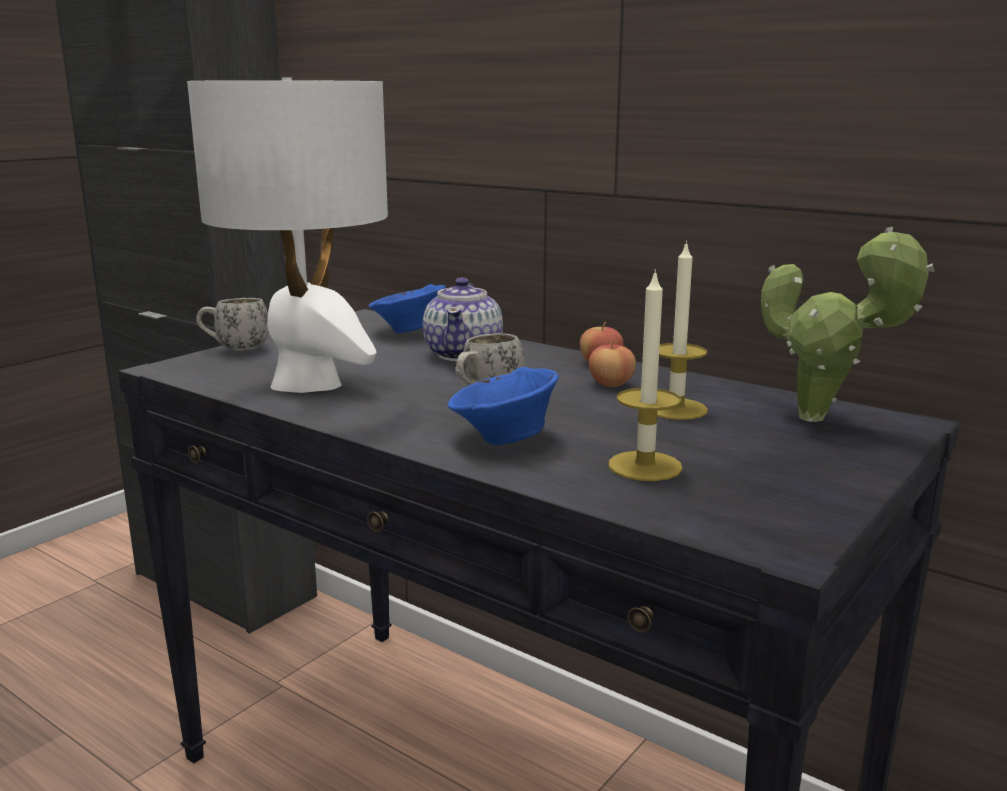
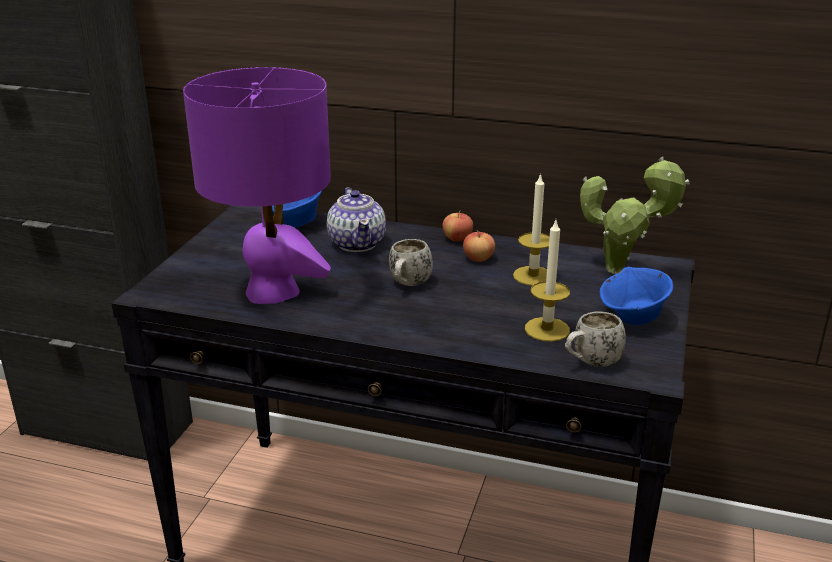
camera: 20 degrees left, 10 degrees up
(235, 349) = (180, 264): white mug -> white mug (591, 363)
(308, 383) = (272, 292): white table lamp -> purple table lamp
(504, 439) = (449, 322): blue bowl -> blue bowl (633, 318)

